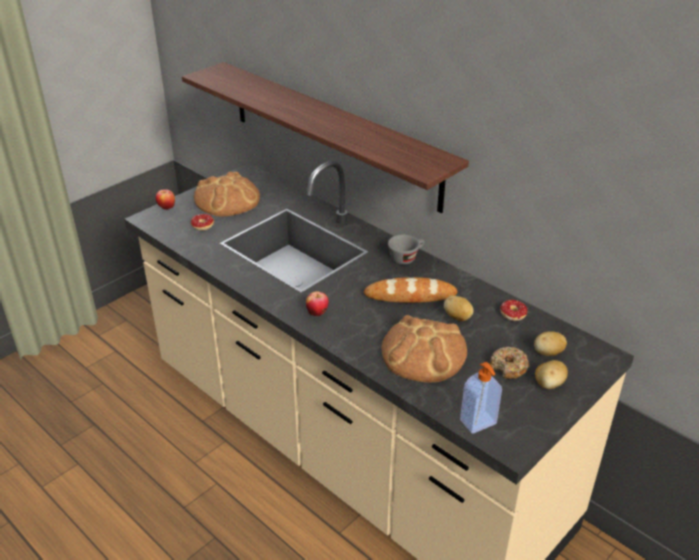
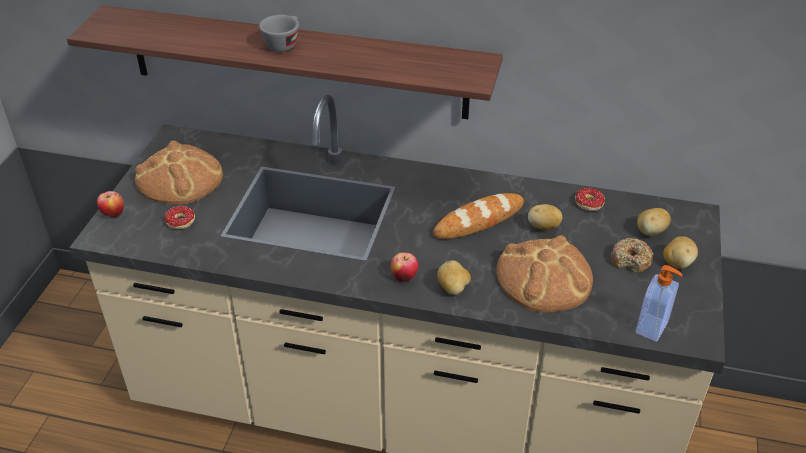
camera: 30 degrees left, 5 degrees up
(345, 334) = (453, 288): none -> potato
(406, 258) = (439, 180): grey cup -> grey cup (283, 43)

